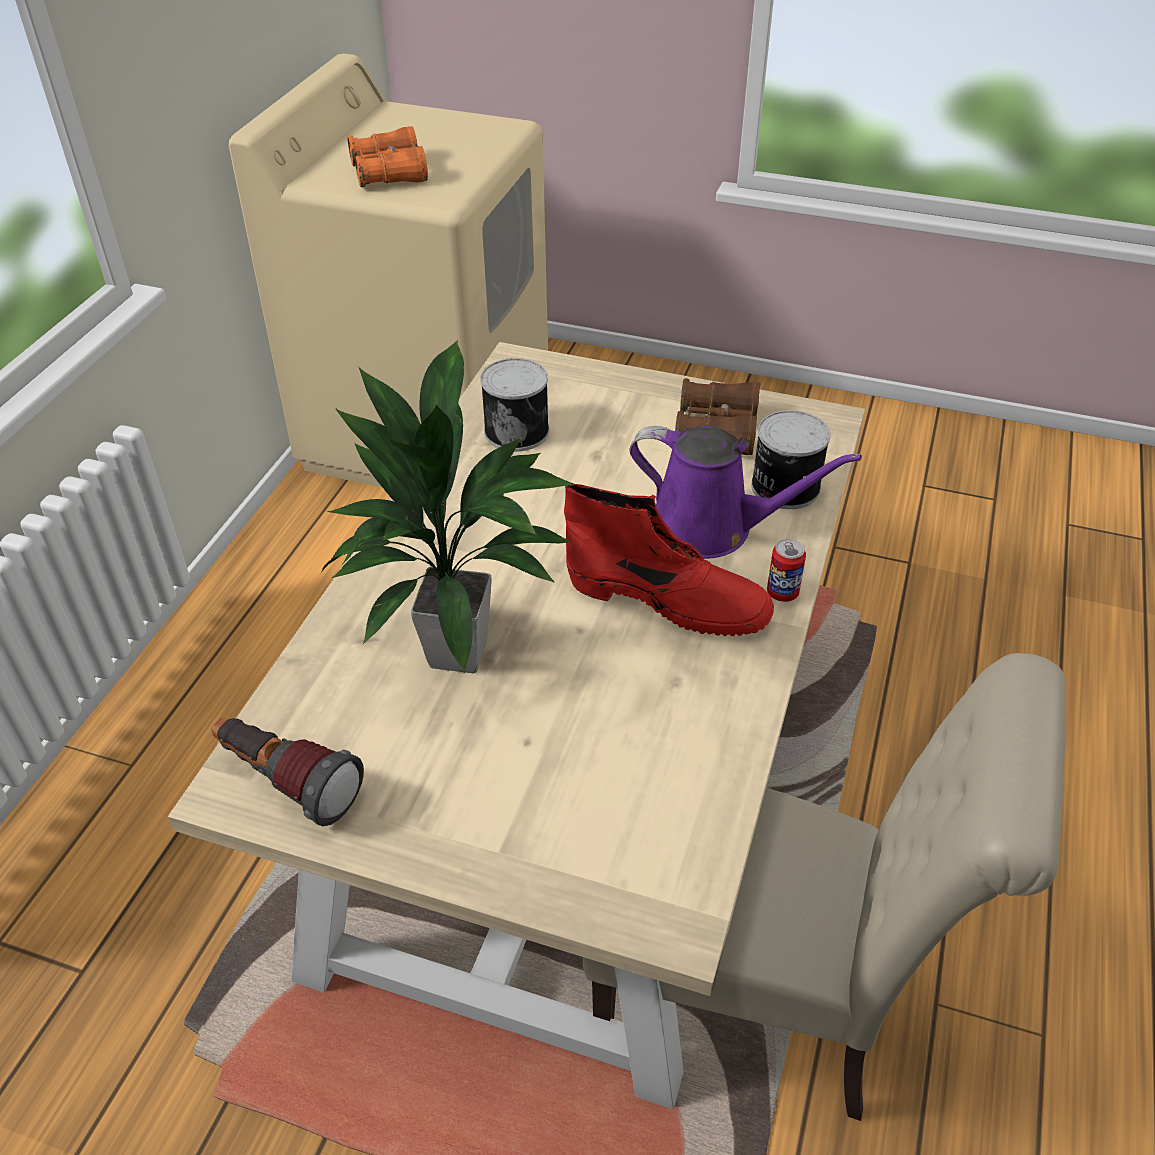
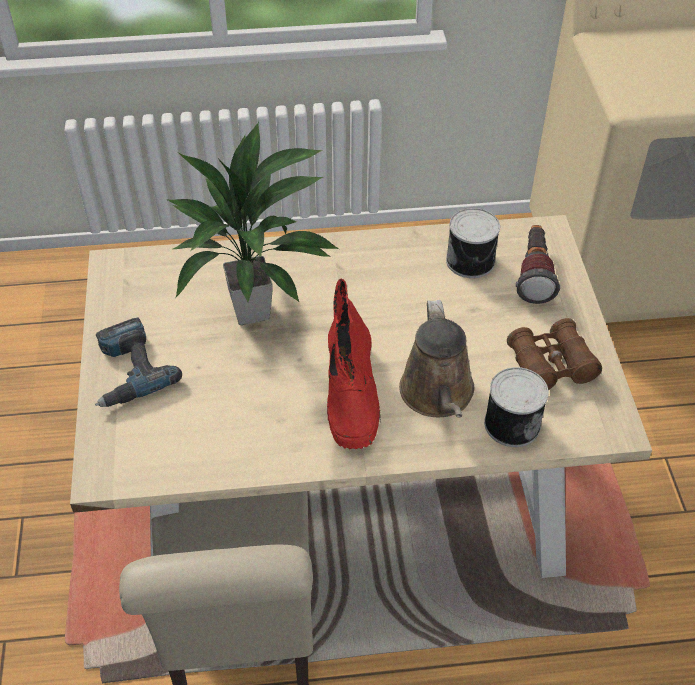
camera: 65 degrees right, 5 degrees up
(286, 783) = (127, 282): flashlight -> flashlight (534, 274)
(389, 173) = (642, 67): orange binoculars -> none
(481, 832) = (128, 371): none -> power drill
(712, 528) = (438, 395): purple watering can -> brown watering can
(782, 593) = (394, 453): can -> none

